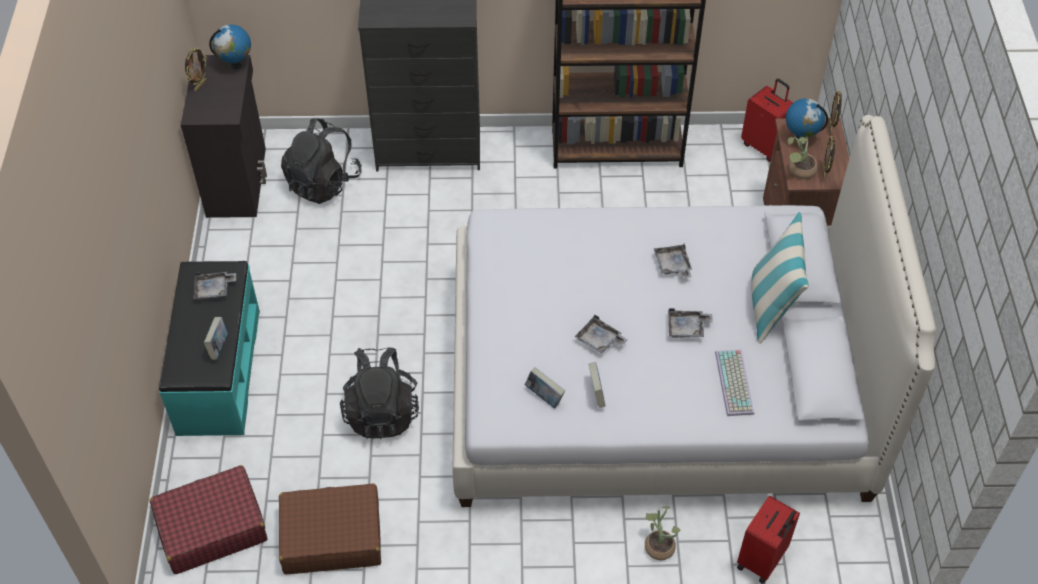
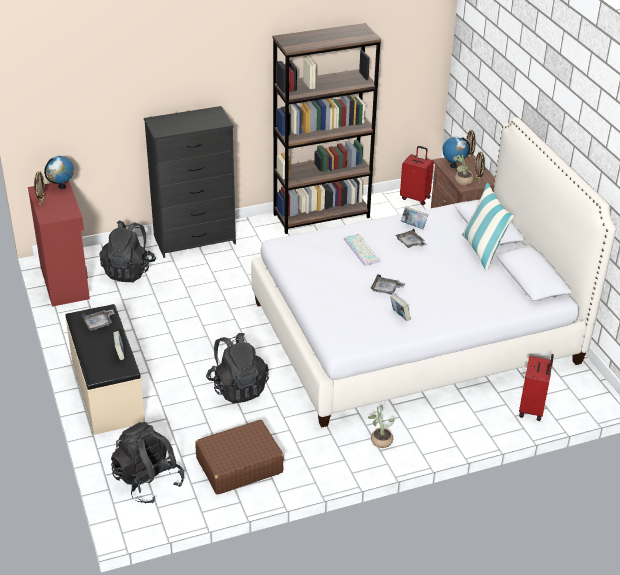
camera: 20 degrees left, 15 degrees down
(211, 527) = (148, 481): red suitcase -> black backpack
(217, 371) = (106, 391): turquoise bench -> beige bench
(238, 181) = (65, 282): black cabinet -> red cabinet
(544, 397) = (367, 325): book -> book (413, 226)
(658, 544) = (462, 416): potted plant -> potted plant (380, 439)
(687, 328) = (437, 272): grey tray -> none
(735, 383) = (483, 293): keyboard -> keyboard (362, 250)

